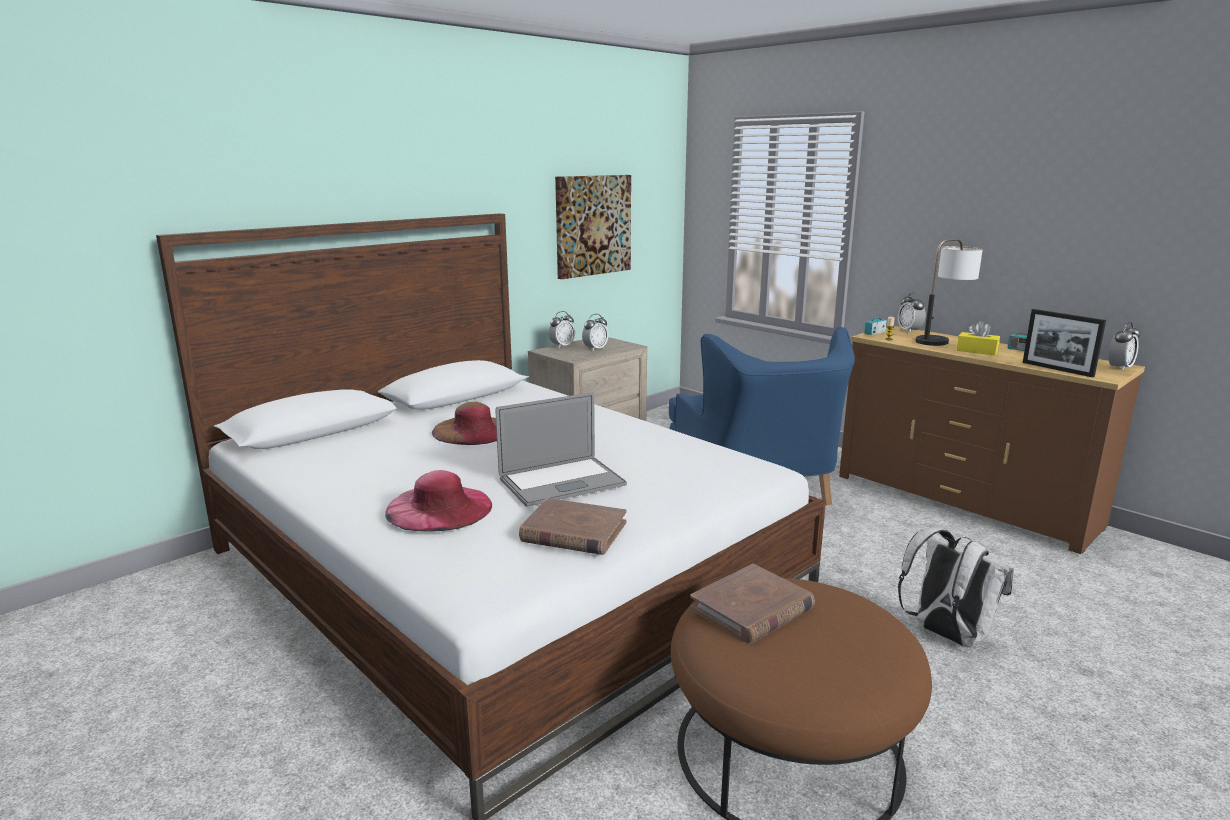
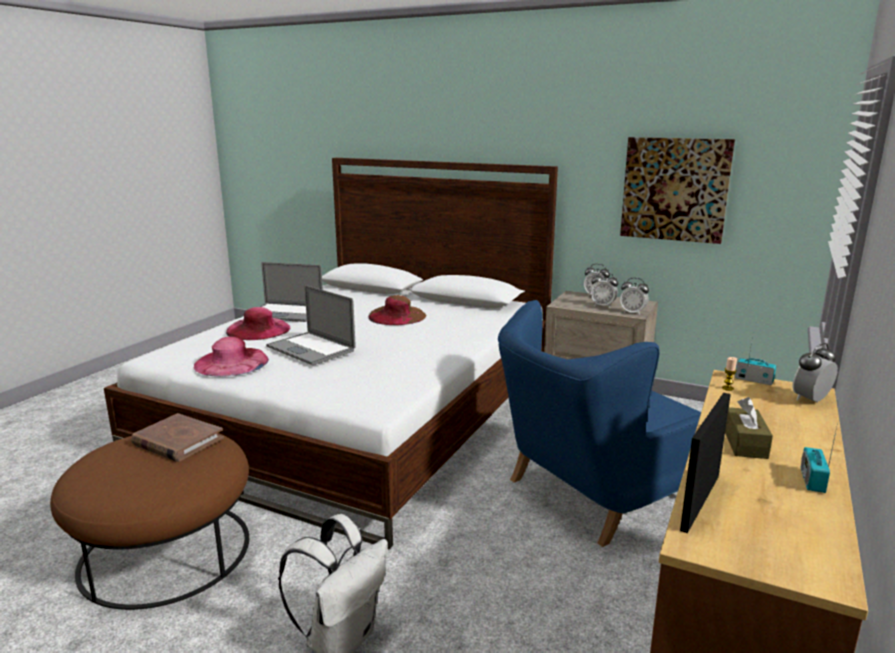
camera: 70 degrees right, 0 degrees up
(368, 489) = (285, 313): none -> laptop
(573, 532) = (231, 362): brown book -> pink hat
(942, 340) = (785, 421): table lamp -> none
(976, 351) = (745, 443): yellow tissue box -> brown tissue box
(1119, 368) = (799, 571): alarm clock -> alarm clock (632, 313)

